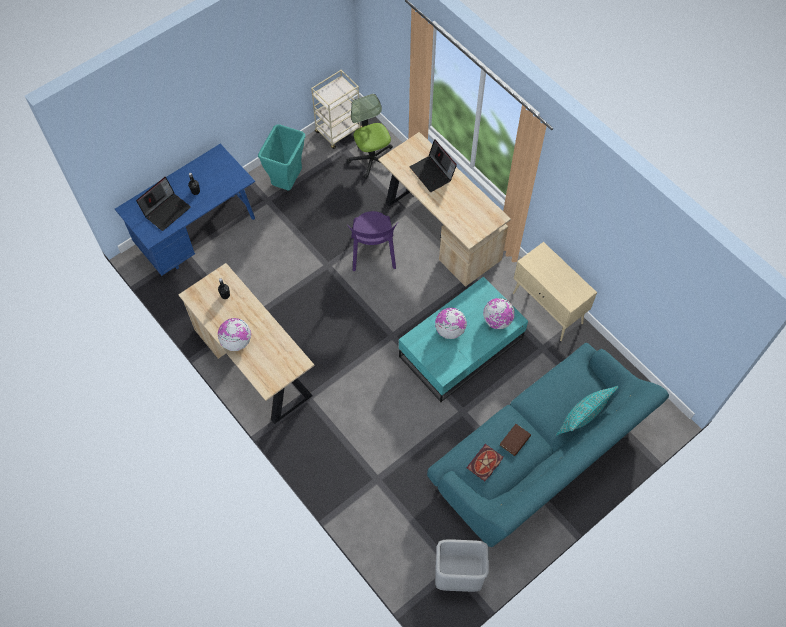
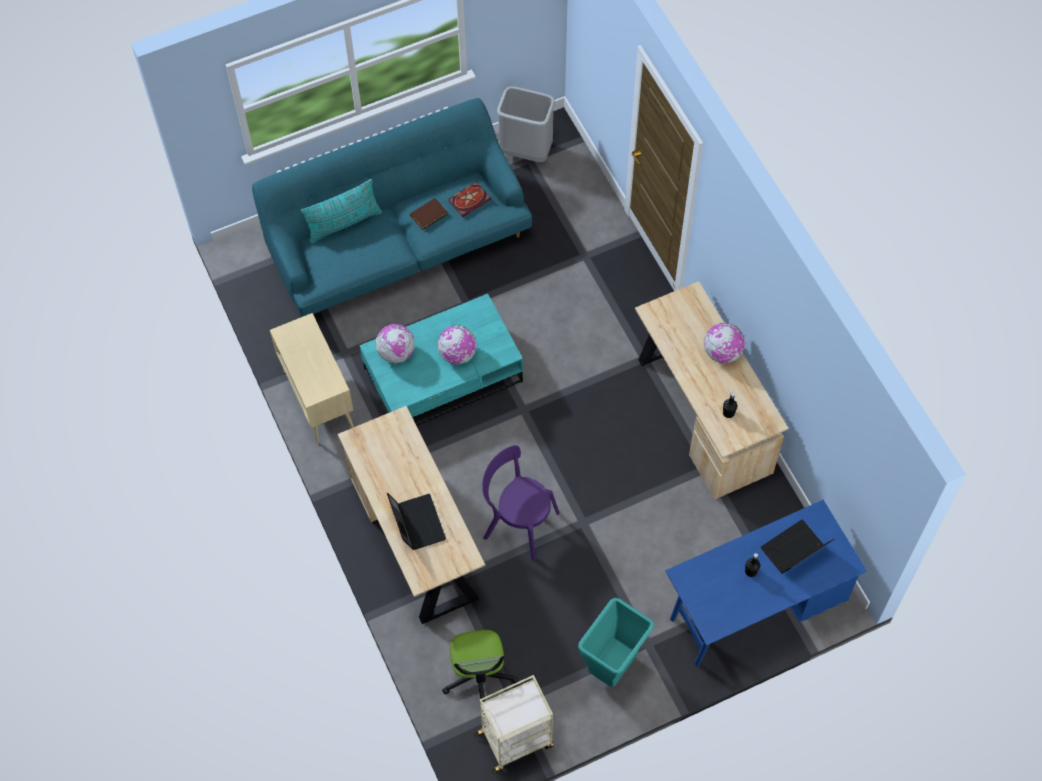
camera: 165 degrees left, 0 degrees up
(373, 255) = (518, 523): purple chair -> purple chair turned 75 degrees counterclockwise

